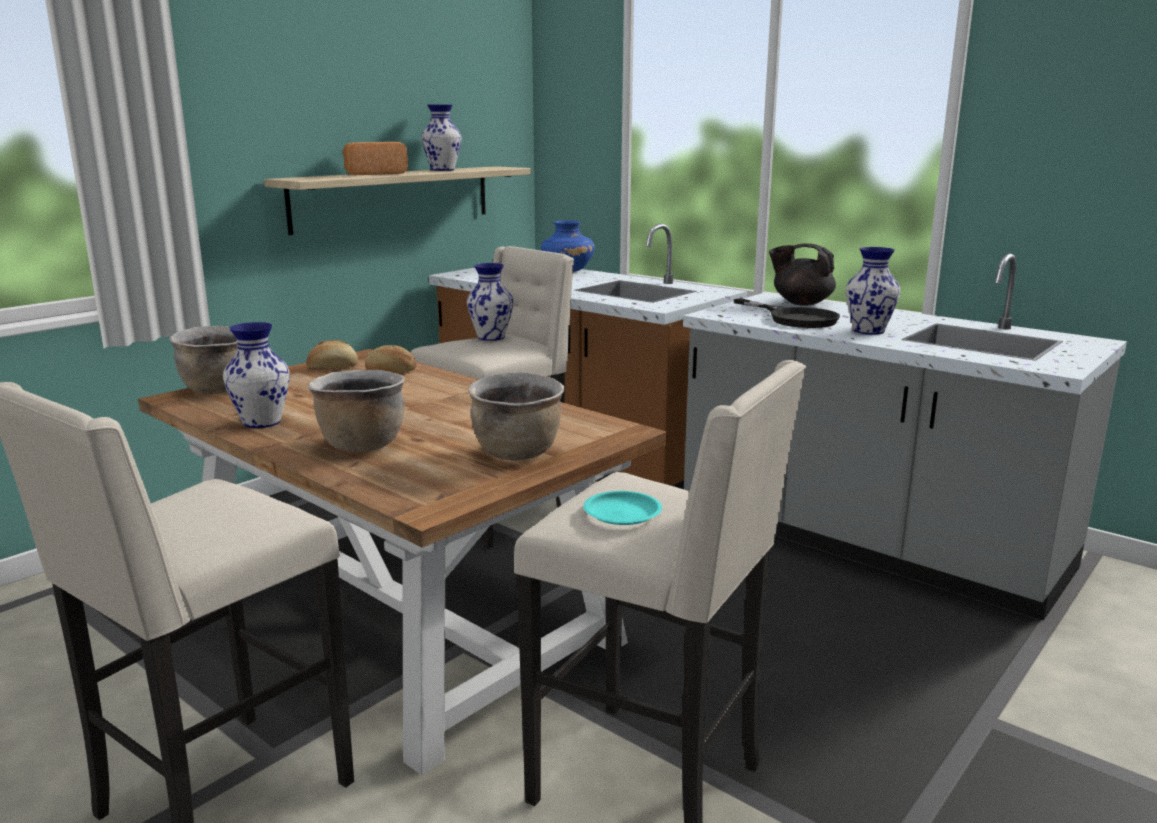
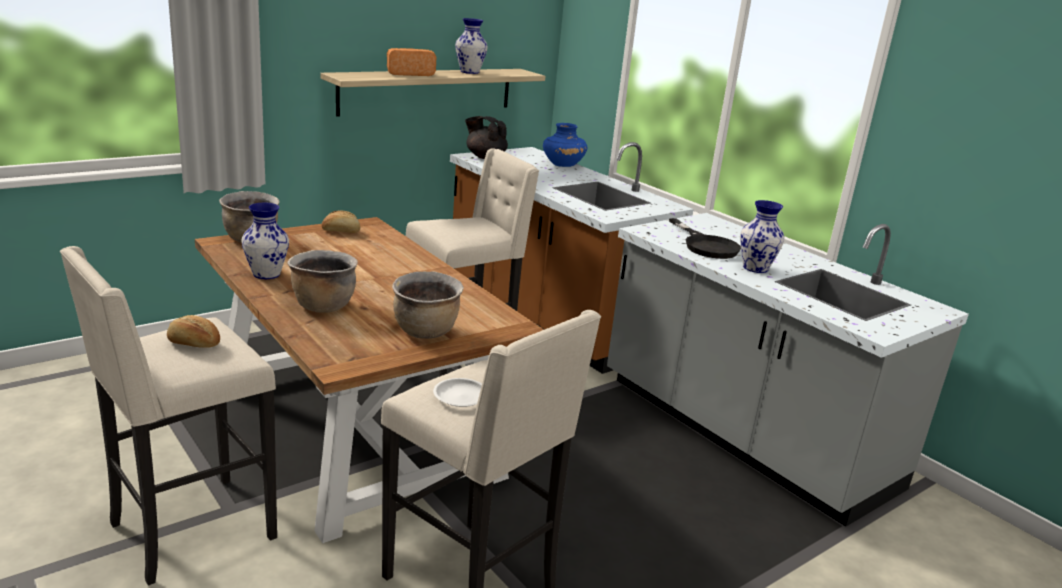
camera: 10 degrees right, 5 degrees up
(391, 372) = (380, 242): bread -> bread (193, 344)
(491, 337) = (471, 221): vase -> none
(622, 513) = (460, 396): turquoise plate -> white plate
(801, 303) = (727, 229): black teapot -> black teapot (485, 157)

